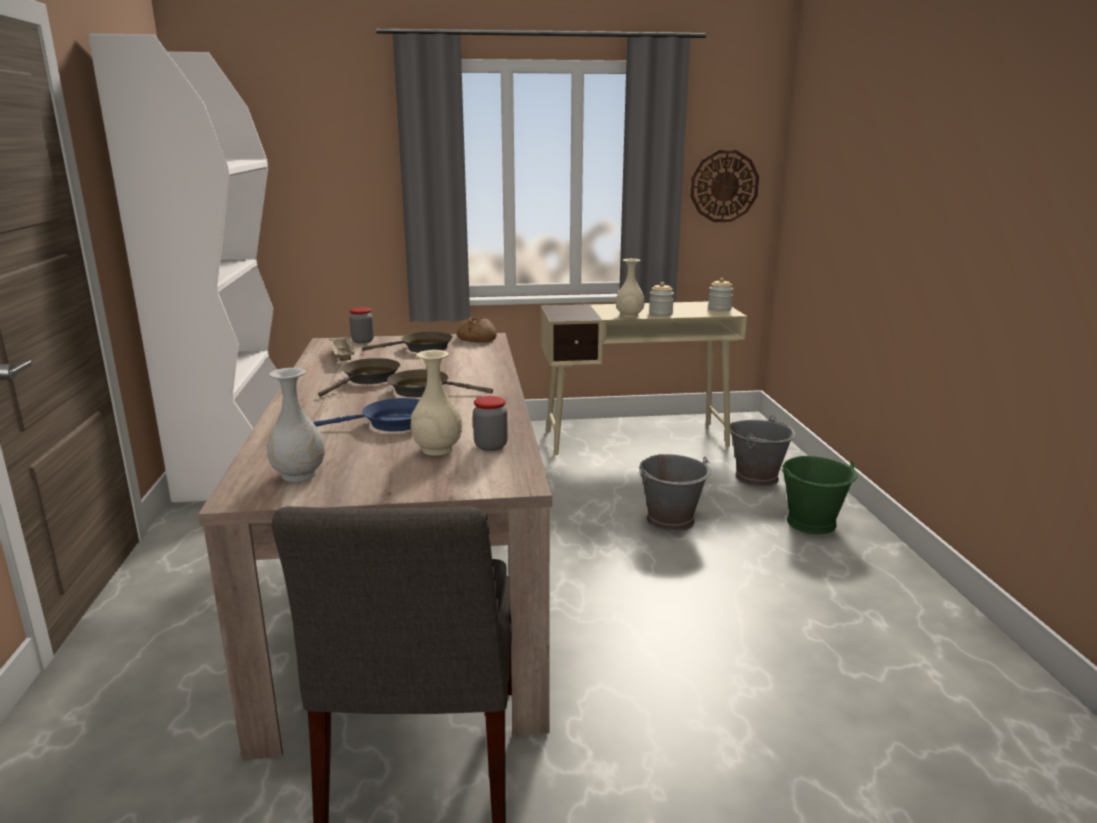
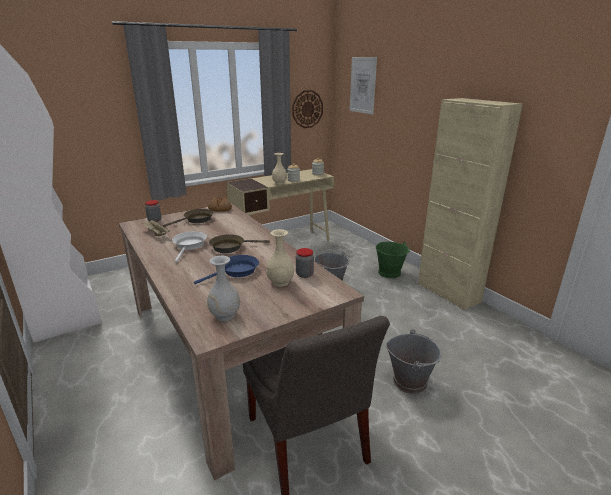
camera: 25 degrees left, 5 degrees up
(368, 379) = (189, 246): brown frying pan -> white frying pan
(757, 478) = (352, 255): grey bucket -> grey bucket (410, 381)
(827, 138) = (363, 85): none -> picture
(918, 587) = (448, 293): none -> beige cabinet

